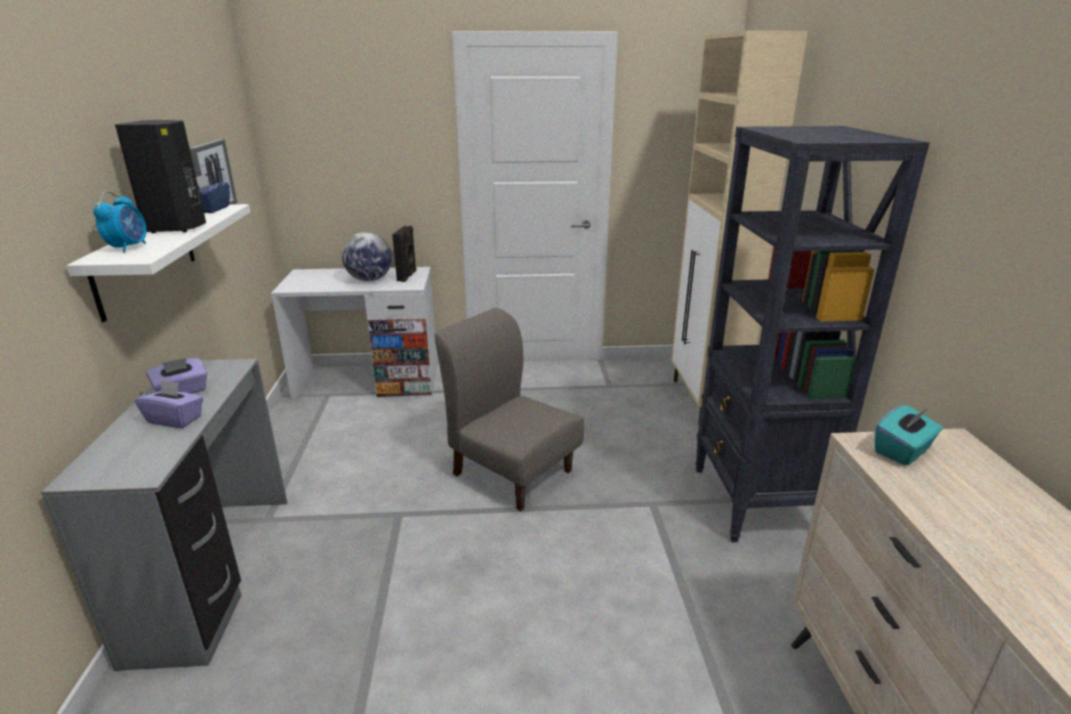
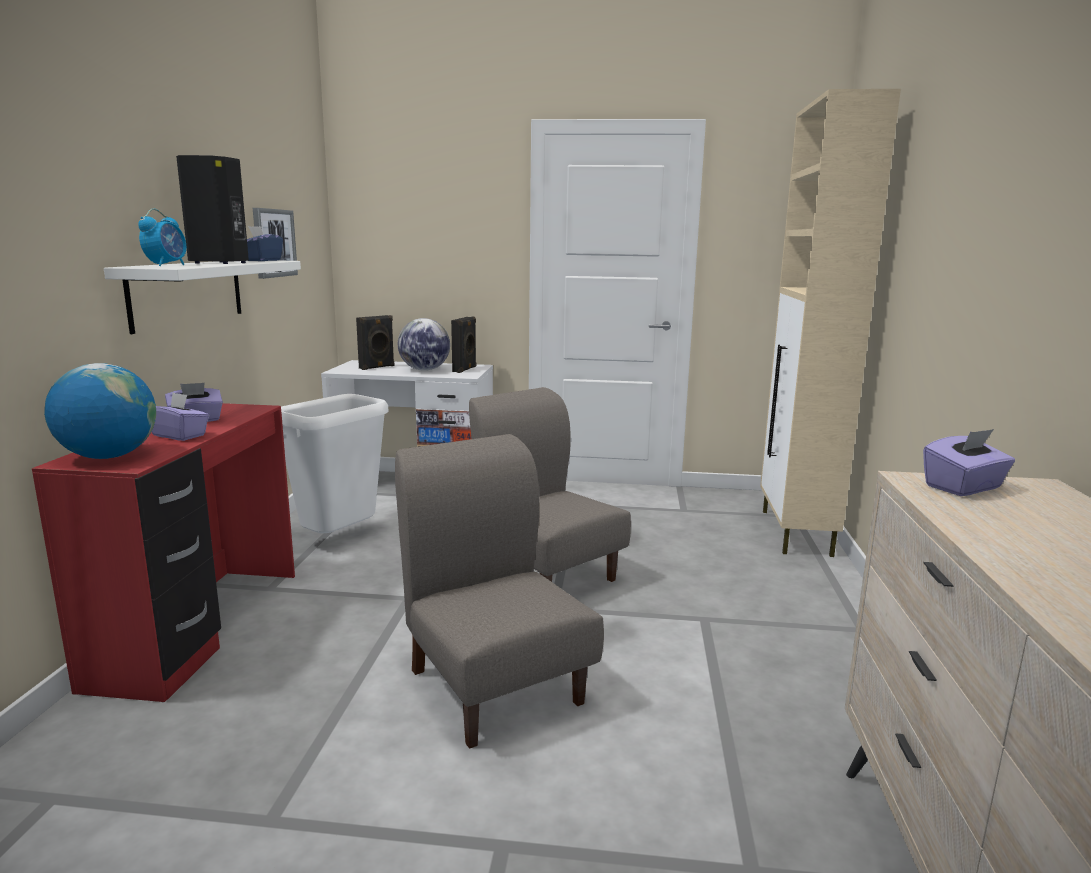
camera: 10 degrees right, 10 degrees down
(116, 463) = (108, 456): none -> globe
(217, 573) = (202, 627): grey desk -> red desk
(317, 455) = (339, 541): none -> white trash can
(323, 279) = (377, 367): none -> black speaker
(499, 599) = (495, 685): none -> grey chair
(755, 502) = (836, 630): black bookcase -> none
(902, 451) = (964, 487): turquoise tissue box -> purple tissue box

